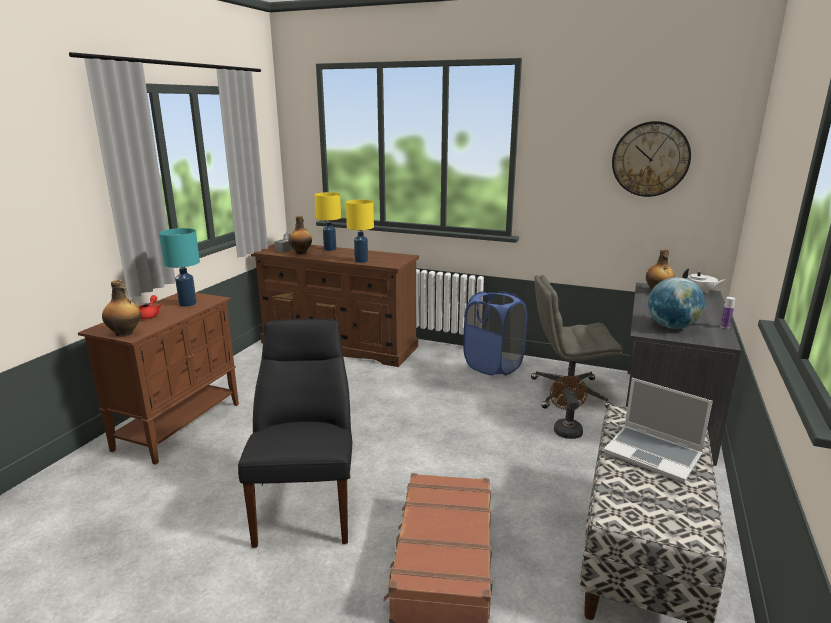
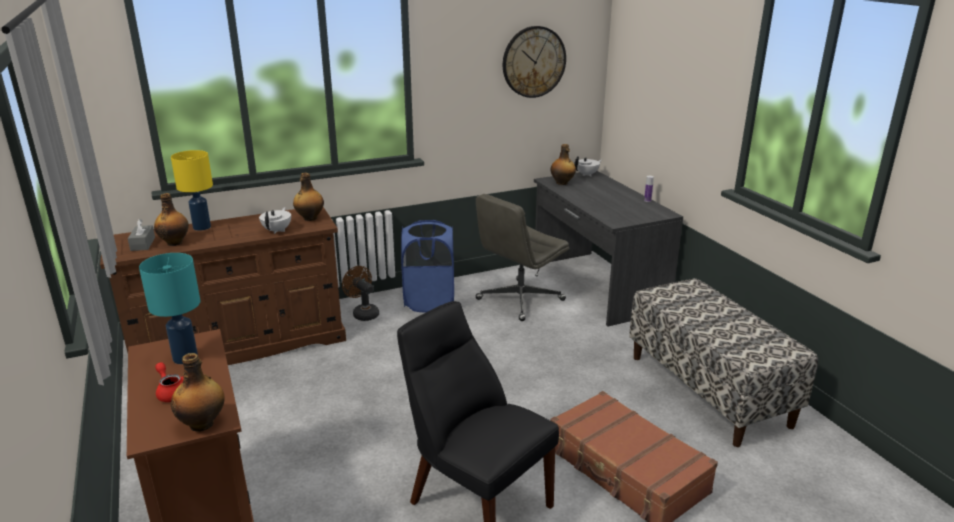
camera: 45 degrees left, 5 degrees up
(362, 261) = (277, 230): yellow table lamp -> white teapot
(394, 259) = (309, 218): none -> bottle
(566, 429) = (559, 330): brown fan -> brown fan (363, 313)
(654, 454) = (708, 313): laptop -> none
(672, 327) = (622, 212): globe -> none

